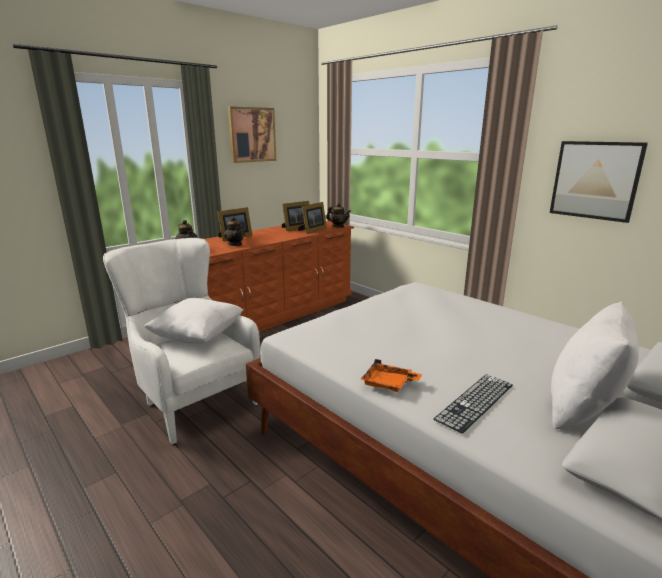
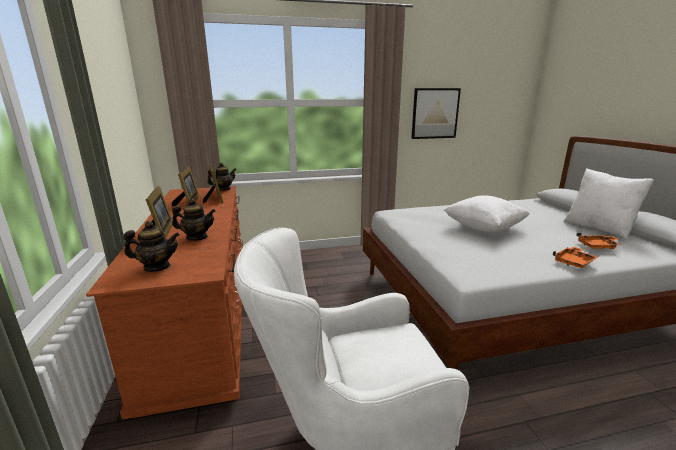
camera: 60 degrees left, 0 degrees up
(198, 337) = (367, 347): white pillow -> white pillow (484, 228)
(252, 135) = (98, 81): picture -> none
(475, 401) = (598, 246): keyboard -> orange tray

